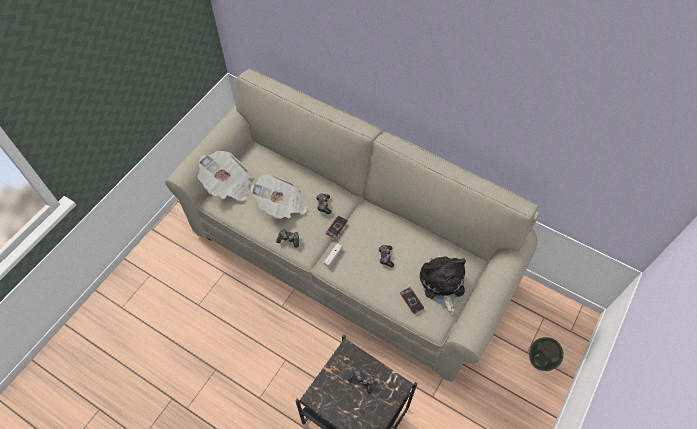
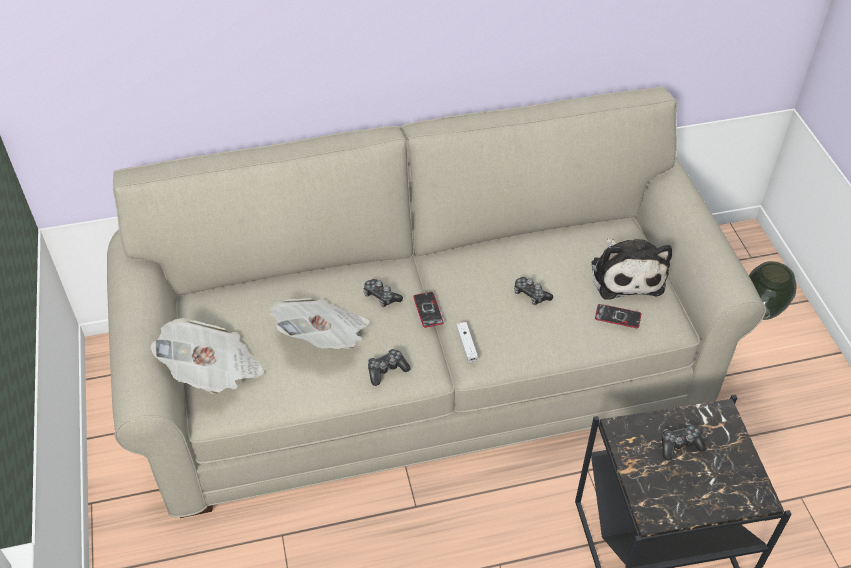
camera: 45 degrees left, 10 degrees down
(442, 284) = (626, 274): plush toy -> plush toy turned 135 degrees counterclockwise

